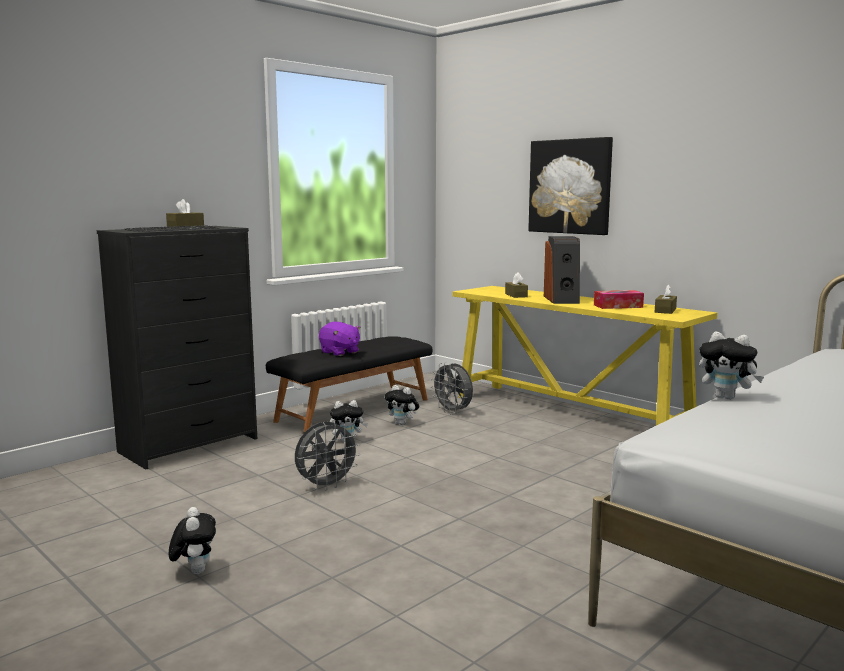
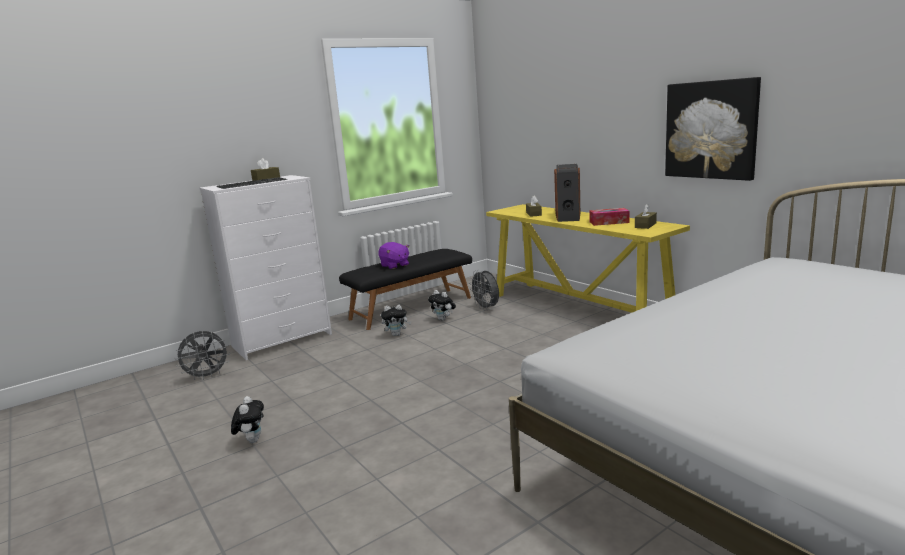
camera: 10 degrees right, 5 degrees up
(190, 445) = (283, 340): black dresser -> white dresser
(326, 486) = (367, 373): grey fan -> grey fan (207, 376)
(570, 186) = (575, 121): picture -> picture (711, 130)
(727, 398) = (636, 313): plush toy -> none

